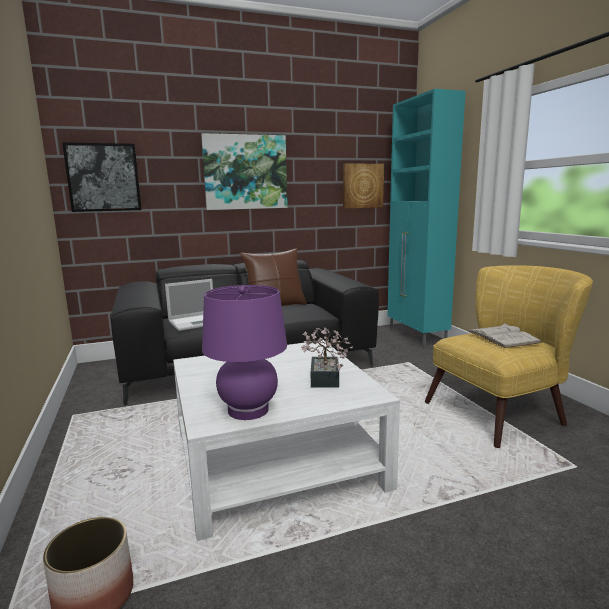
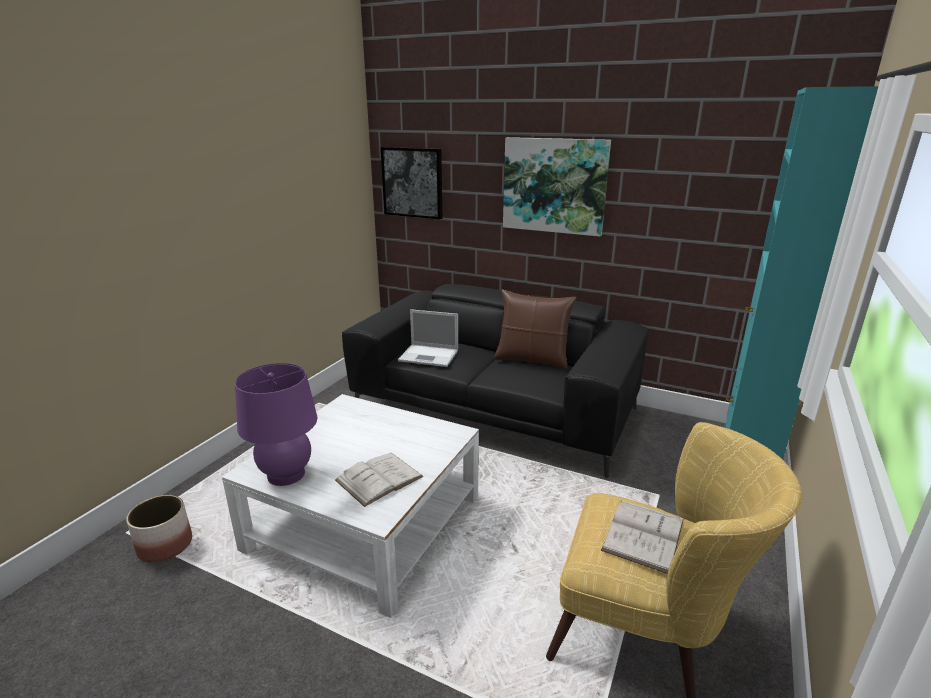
camera: 45 degrees right, 10 degrees up
(324, 381) = (379, 478): potted plant -> white book
(362, 186) = (729, 217): picture -> none

